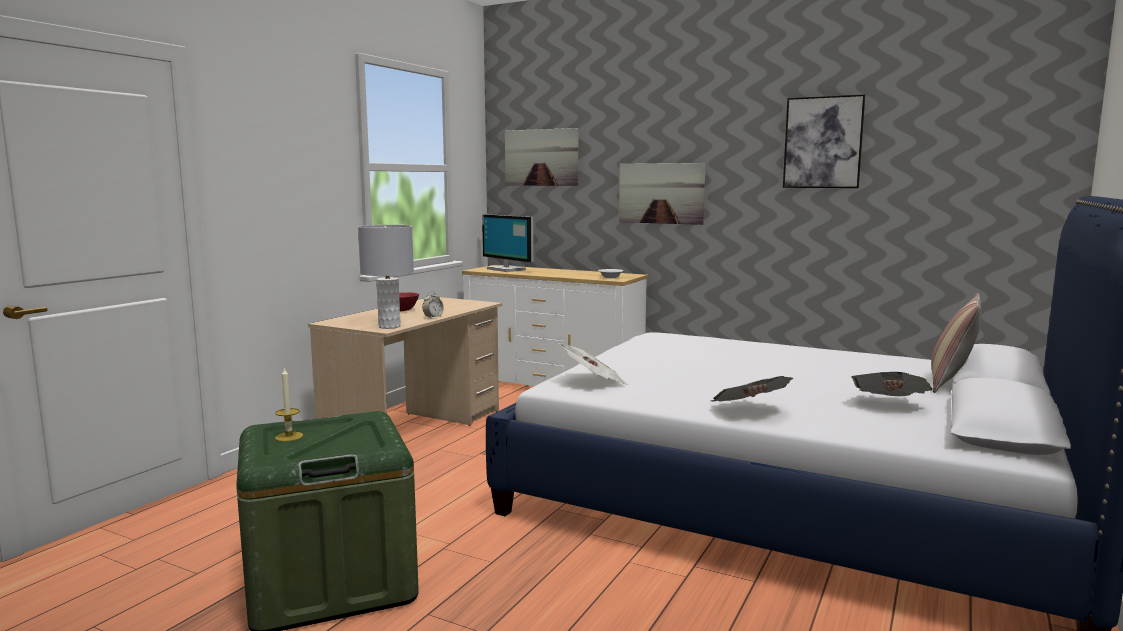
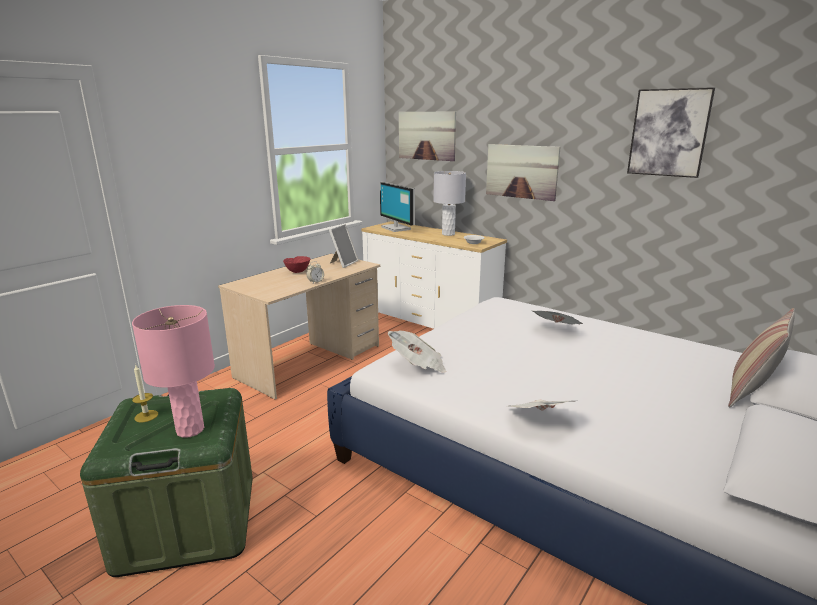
camera: 10 degrees right, 10 degrees up
(354, 443) = (190, 430): none -> pink table lamp
(389, 326) = (275, 293): grey table lamp -> grey table lamp (448, 234)
(455, 303) = (343, 263): none -> picture frame
(889, 405) = (678, 423): newspaper -> newspaper (556, 330)

